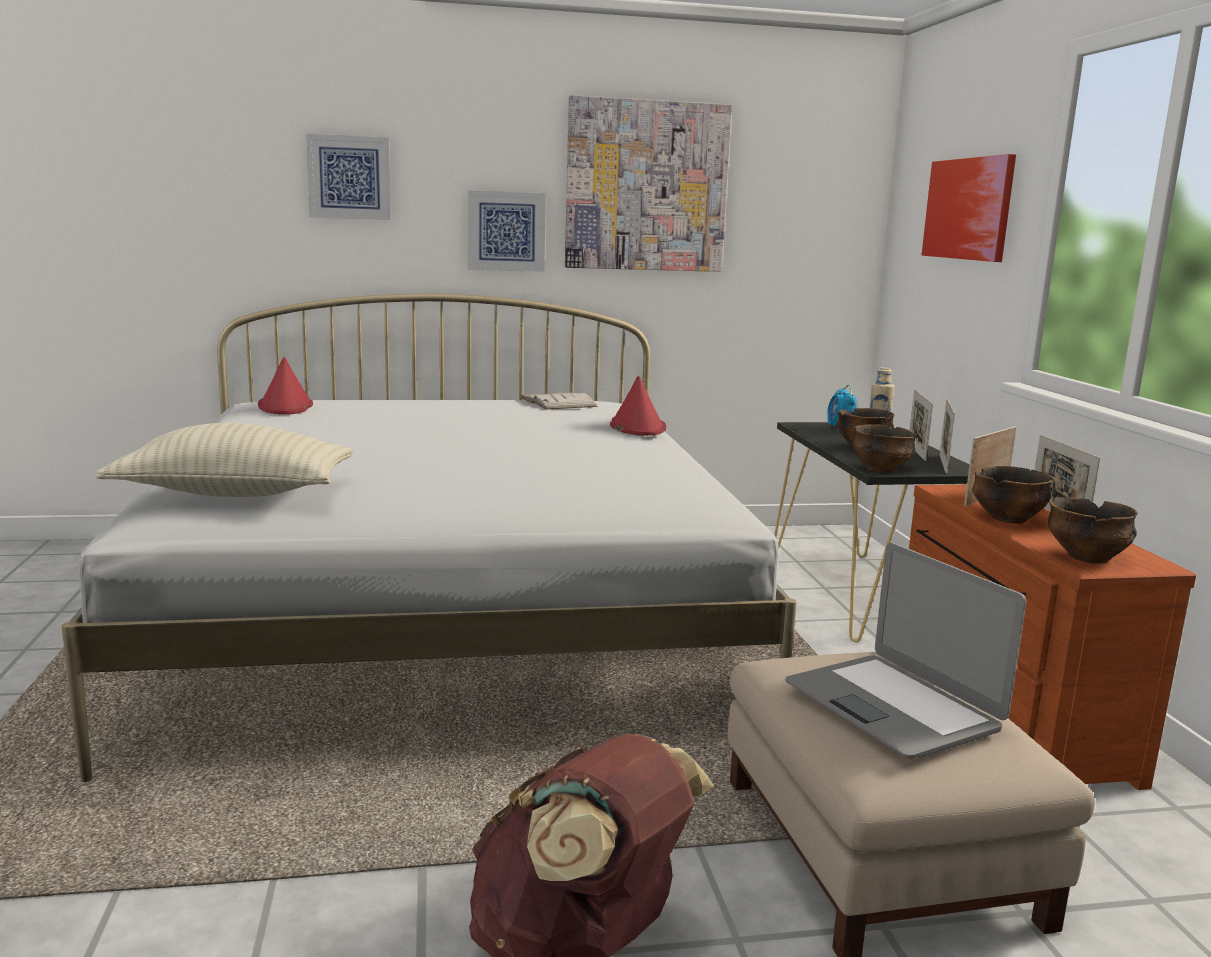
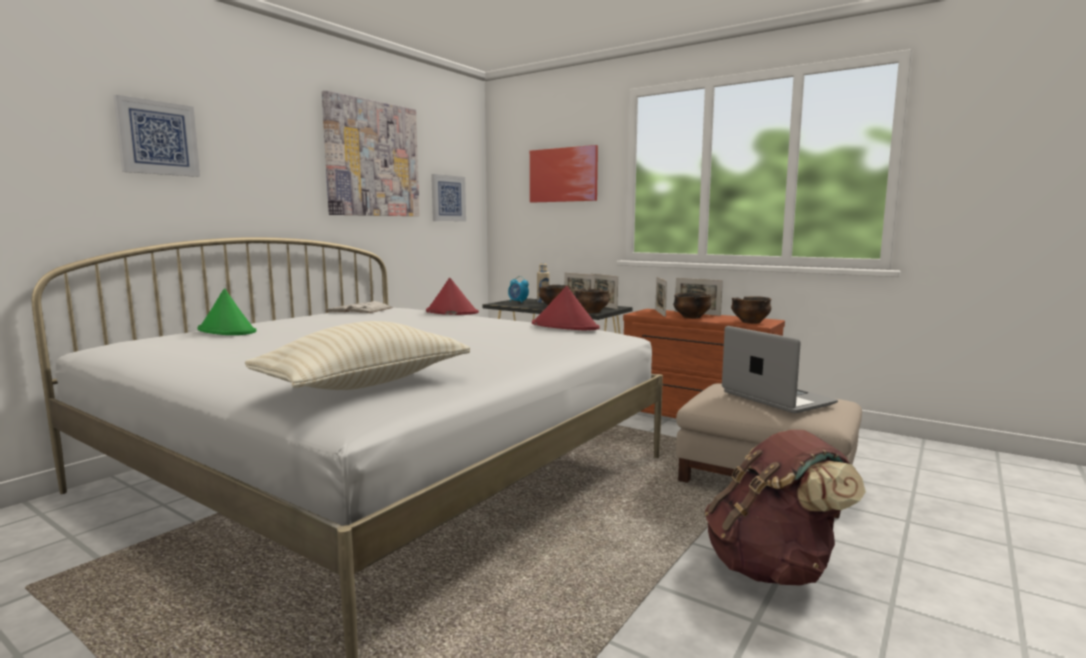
camera: 45 degrees left, 5 degrees down
(286, 406) = (163, 341): red hat -> red hat (565, 326)
(359, 405) = (227, 330): none -> green hat
(506, 231) = (287, 188): picture -> picture (448, 198)
(892, 706) = (776, 398): laptop -> laptop turned 135 degrees counterclockwise

